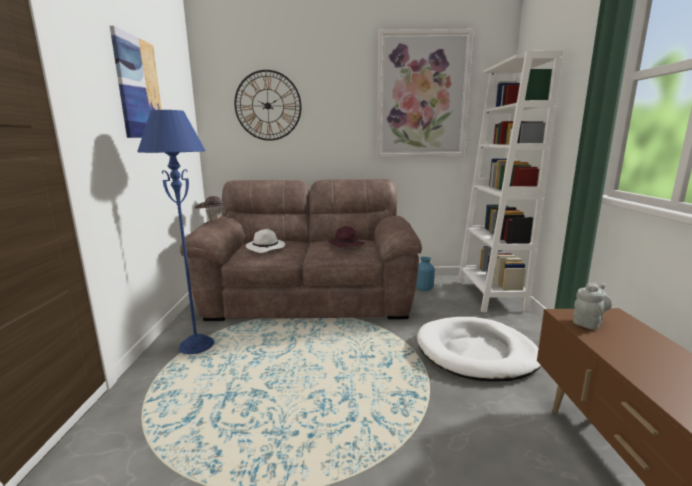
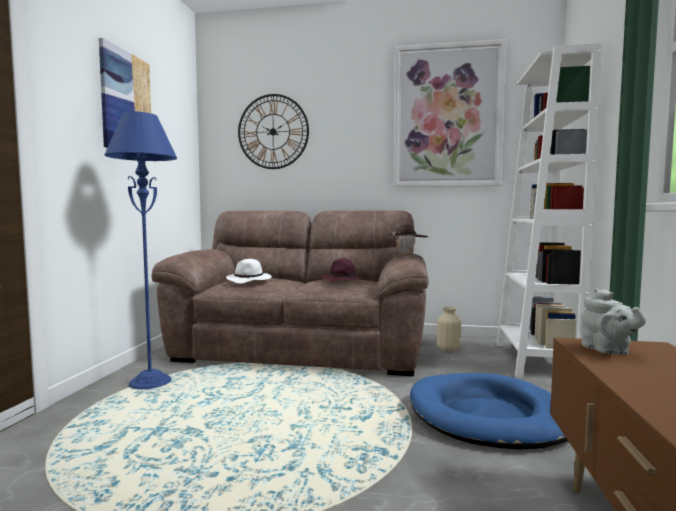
camera: 10 degrees right, 10 degrees down
(215, 220) = (200, 249): brown hat -> brown hat (405, 254)
(424, 289) = (448, 349): blue vase -> beige vase
(476, 352) = (489, 416): white dog bed -> blue dog bed
(588, 322) = (608, 351): grey teapot -> grey teapot turned 105 degrees clockwise

